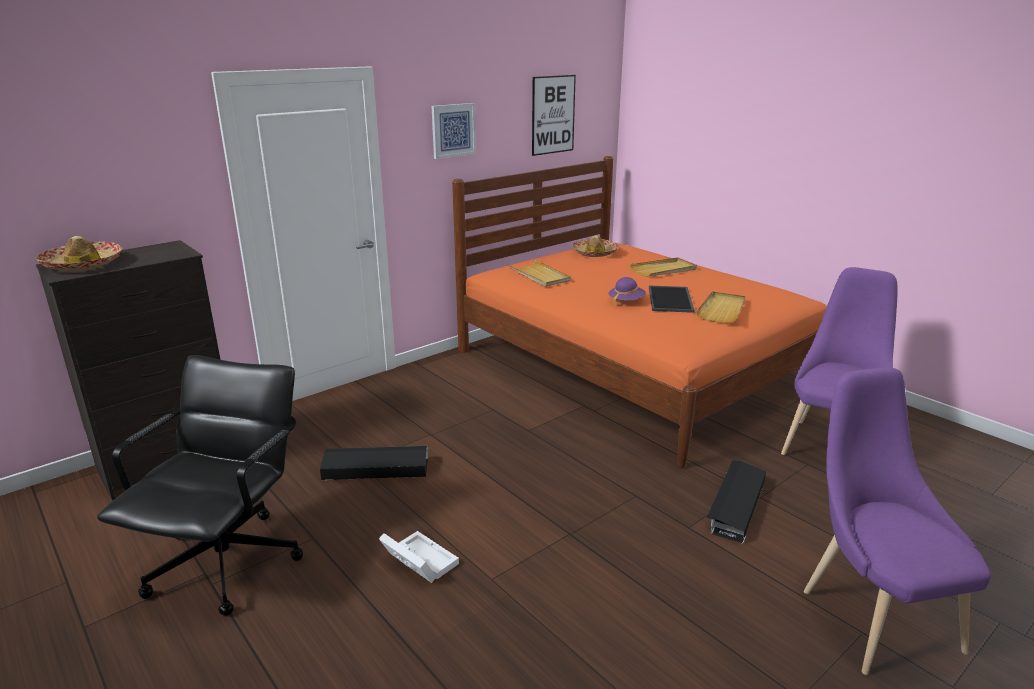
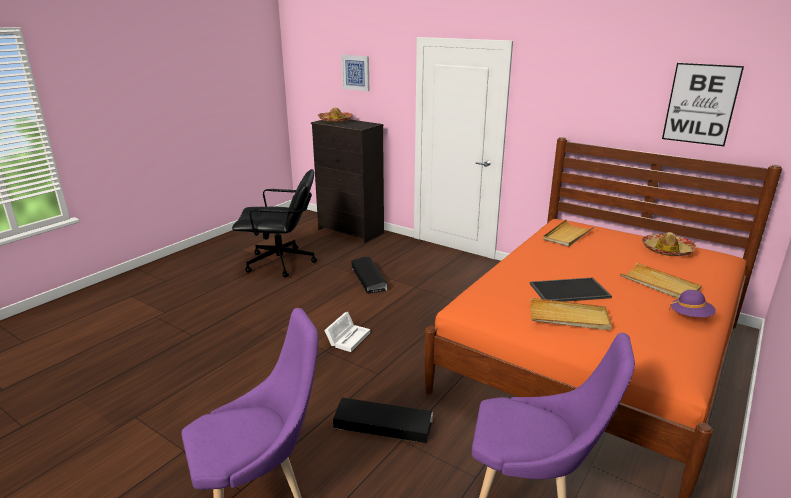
camera: 75 degrees right, 0 degrees up
(418, 561) = (290, 306): white storage box -> white storage box (348, 337)
(453, 130) = (574, 98): picture -> picture (356, 72)
(626, 301) = (542, 272): purple hat -> purple hat (690, 316)

